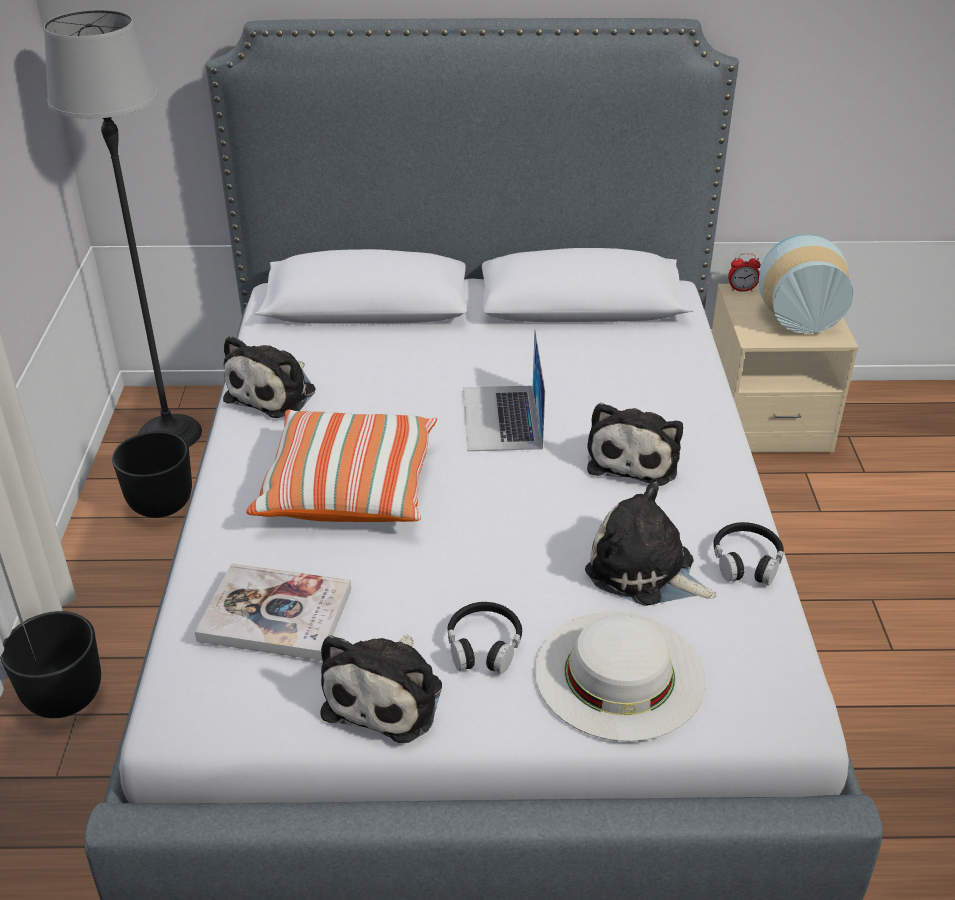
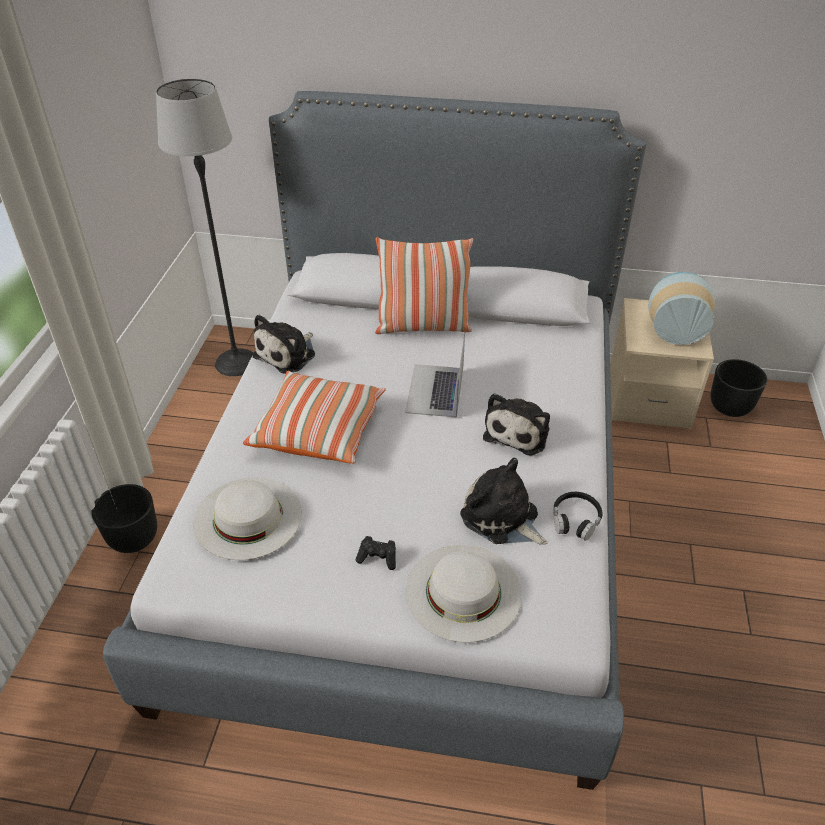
camera: 10 degrees right, 5 degrees up
(161, 505) = (220, 413): black planter -> black planter (730, 408)
(275, 615) = (247, 517): book -> white hat
(387, 695) = (306, 584): plush toy -> none
(460, 339) = (423, 326): none -> pillow
(484, 646) = (378, 558): black headphones -> black game controller
(741, 290) = (640, 304): alarm clock -> none

